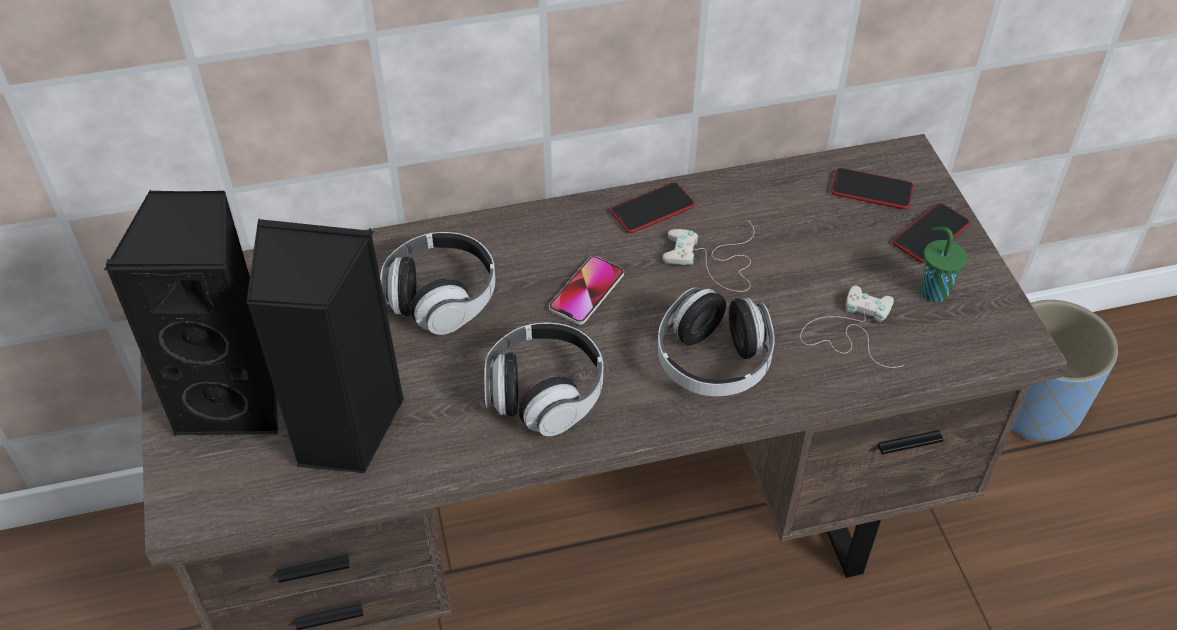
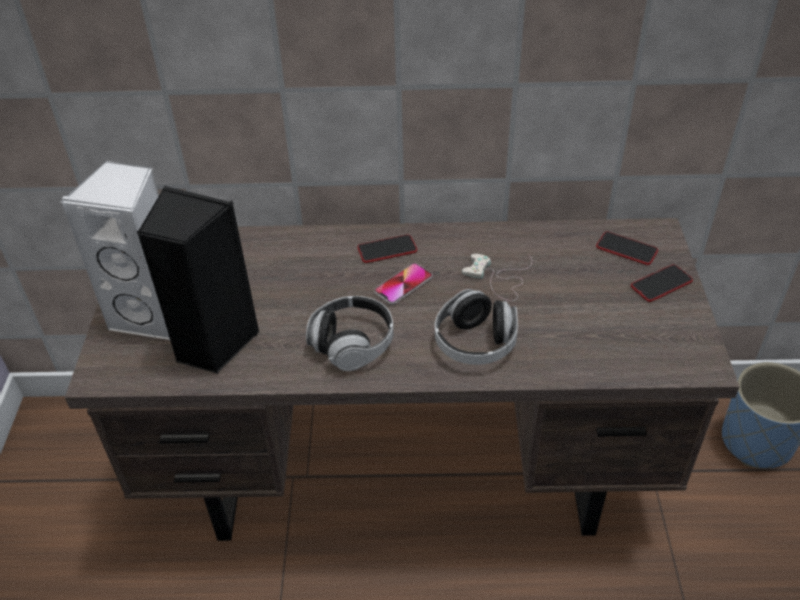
camera: 15 degrees right, 5 degrees down
(235, 399) = (153, 314): black speaker -> white speaker
(441, 298) = (305, 274): headphones -> none
(652, 209) = (466, 240): phone -> phone (387, 250)
(850, 330) = (580, 338): white game controller -> none
(932, 290) = (650, 321): green cup -> none

